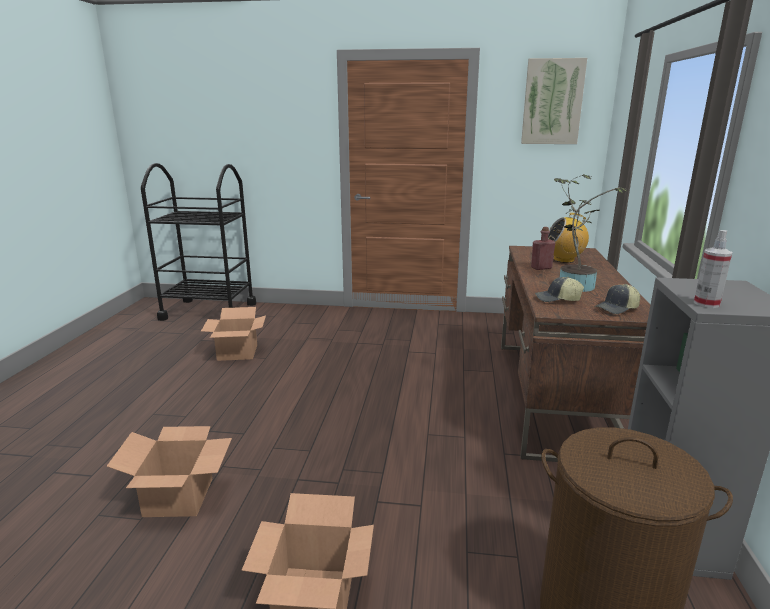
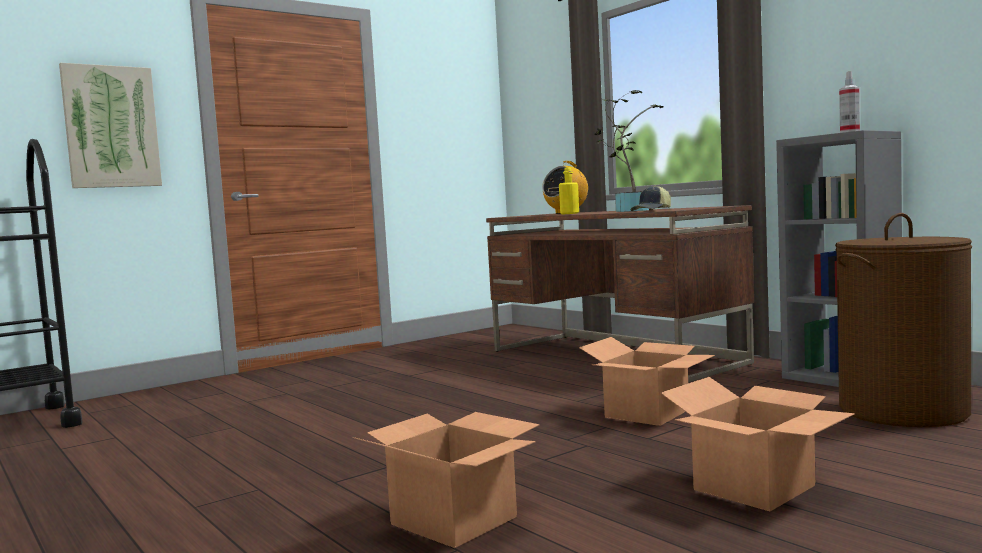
camera: 45 degrees left, 15 degrees down
(238, 352) = (172, 436): cardboard box -> cardboard box (647, 413)
(541, 268) = (569, 213): red bottle -> yellow bottle
(552, 102) = (448, 77): picture -> picture (111, 127)
(617, 309) = (703, 207): cap -> none

